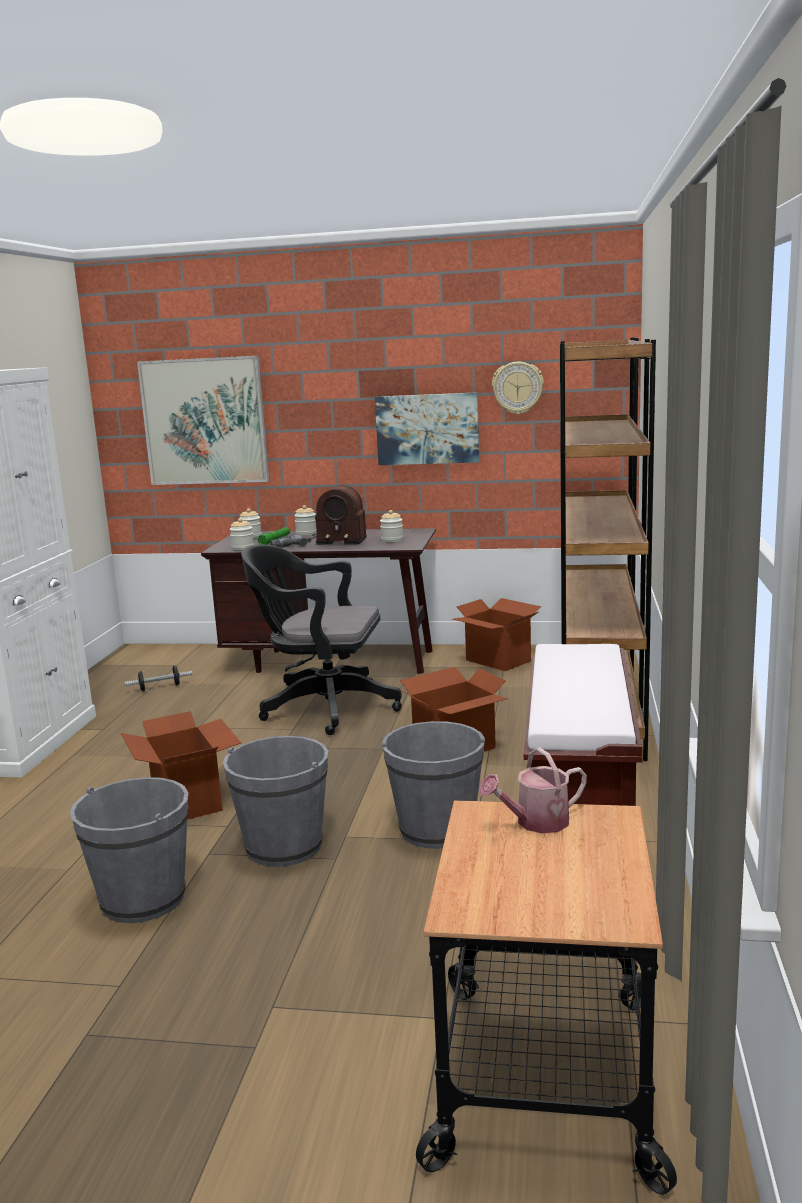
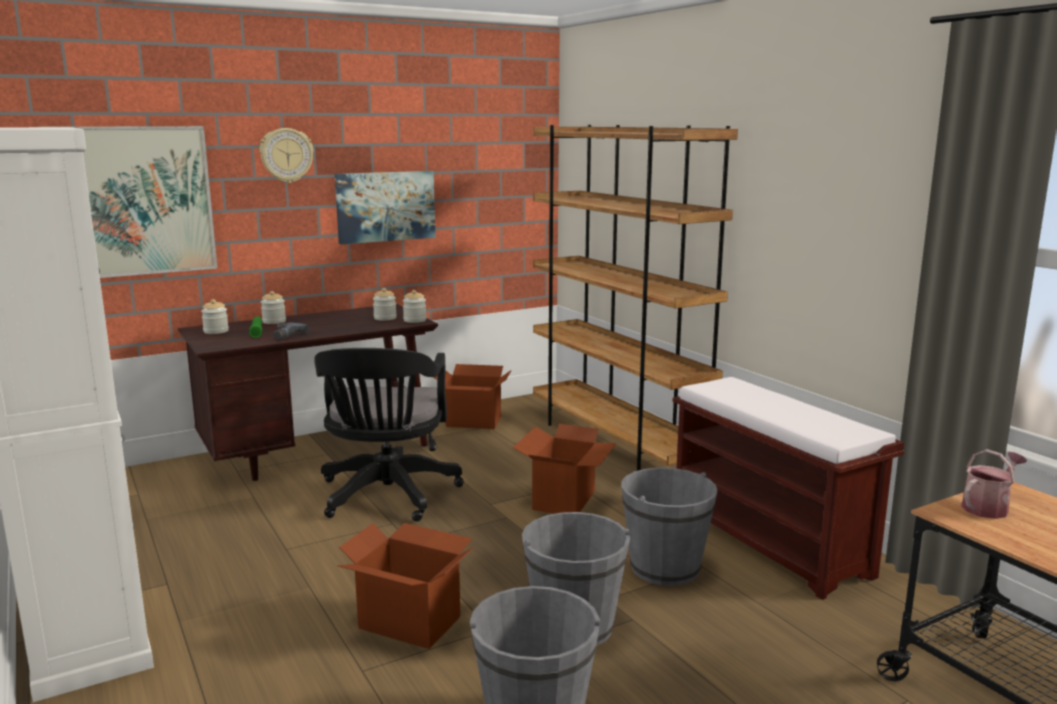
camera: 40 degrees left, 0 degrees up
(160, 687) = (161, 522): dumbbell -> none
(242, 548) = (239, 343): jar -> jar (415, 320)
(323, 707) = (387, 497): black office chair -> black office chair turned 60 degrees counterclockwise
(336, 540) = (327, 324): radio -> none
(517, 388) = (465, 167): wall clock -> wall clock (286, 155)
(536, 822) = (988, 507): watering can -> watering can turned 150 degrees counterclockwise

